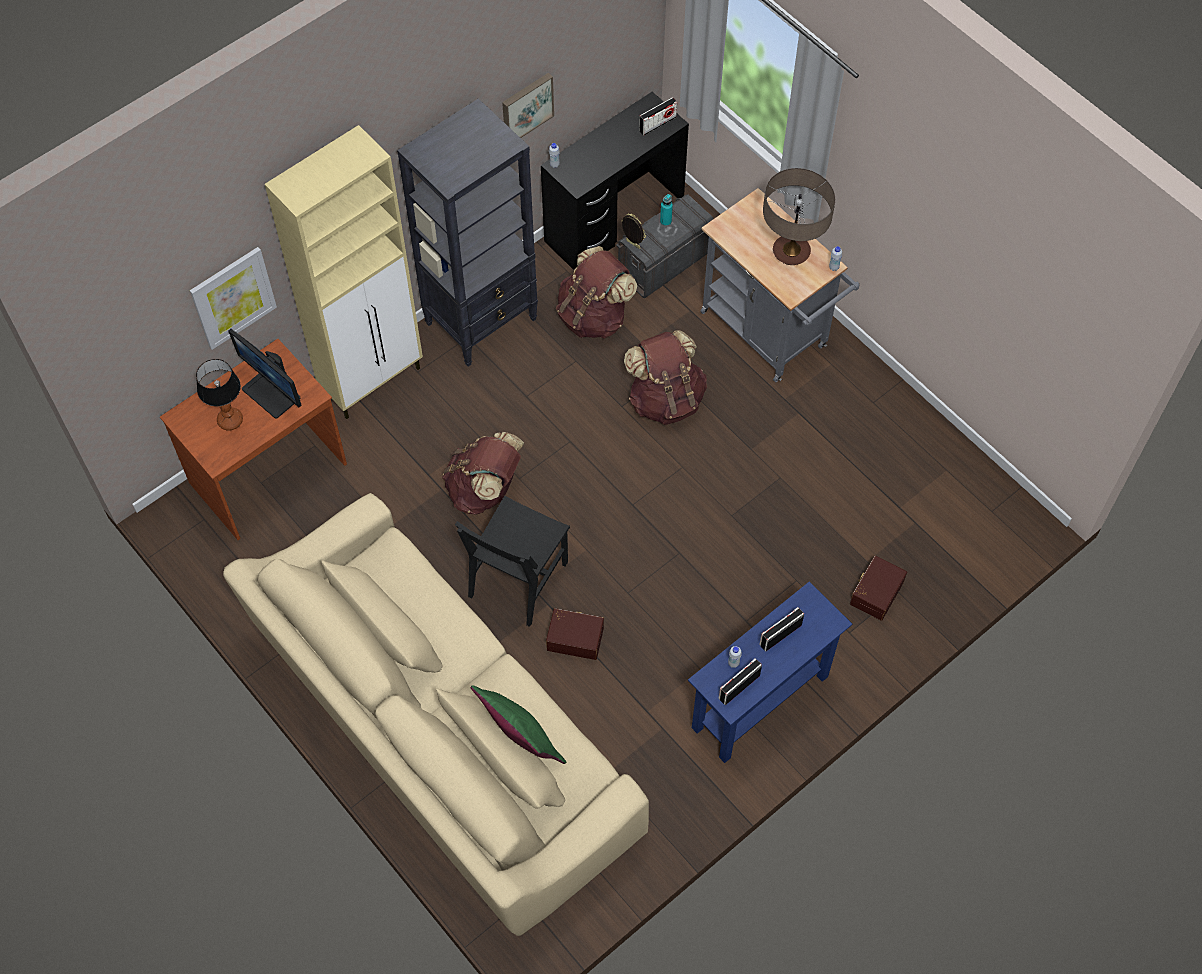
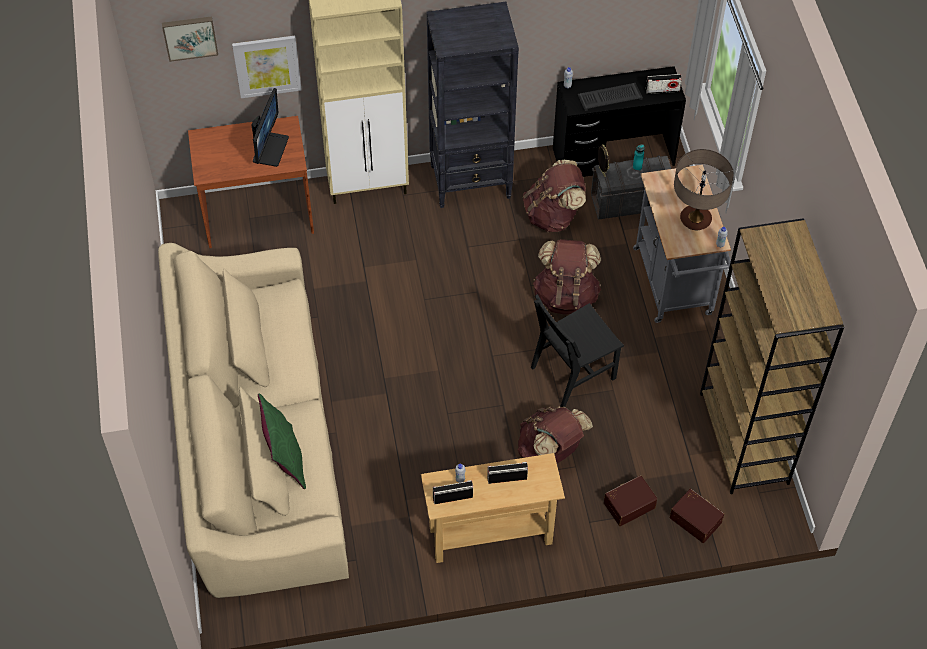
camera: 30 degrees right, 5 degrees down
(230, 421) = (230, 154): table lamp -> none
(272, 393) = (269, 149): monitor -> monitor turned 150 degrees counterclockwise
(485, 490) = (395, 296): brown backpack -> brown backpack (550, 450)
(518, 579) = (377, 366): black chair -> black chair (573, 372)
(526, 107) = (552, 28): picture -> picture (190, 37)
(575, 637) = (390, 424): brown storage box -> brown storage box (696, 519)
(608, 156) = (610, 97): none -> keyboard
(760, 702) = (490, 535): blue console table -> beige console table
(942, 461) = (744, 439): none -> brown bookcase

